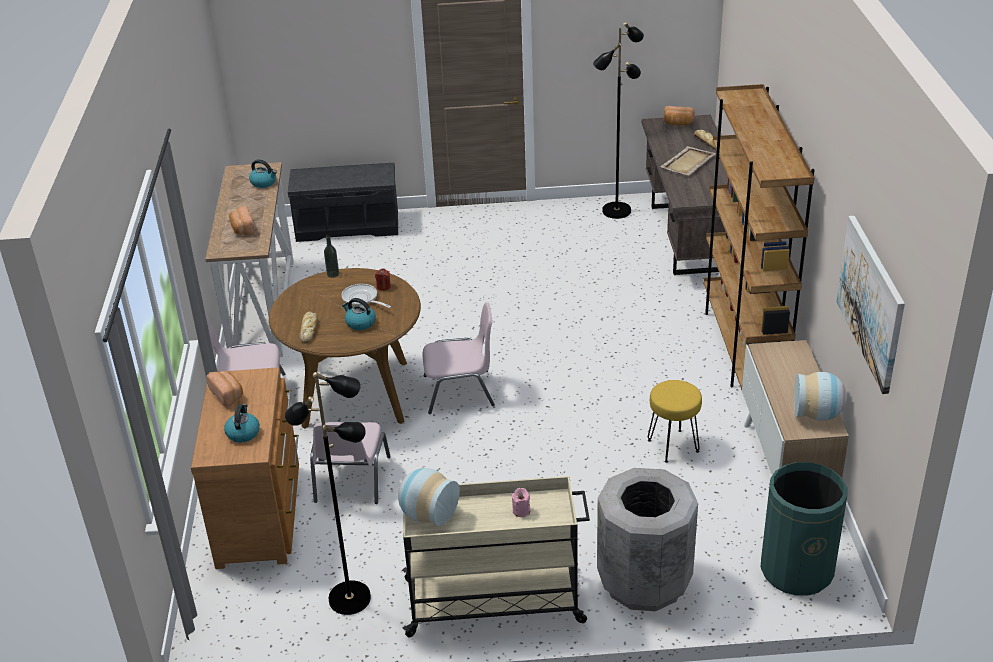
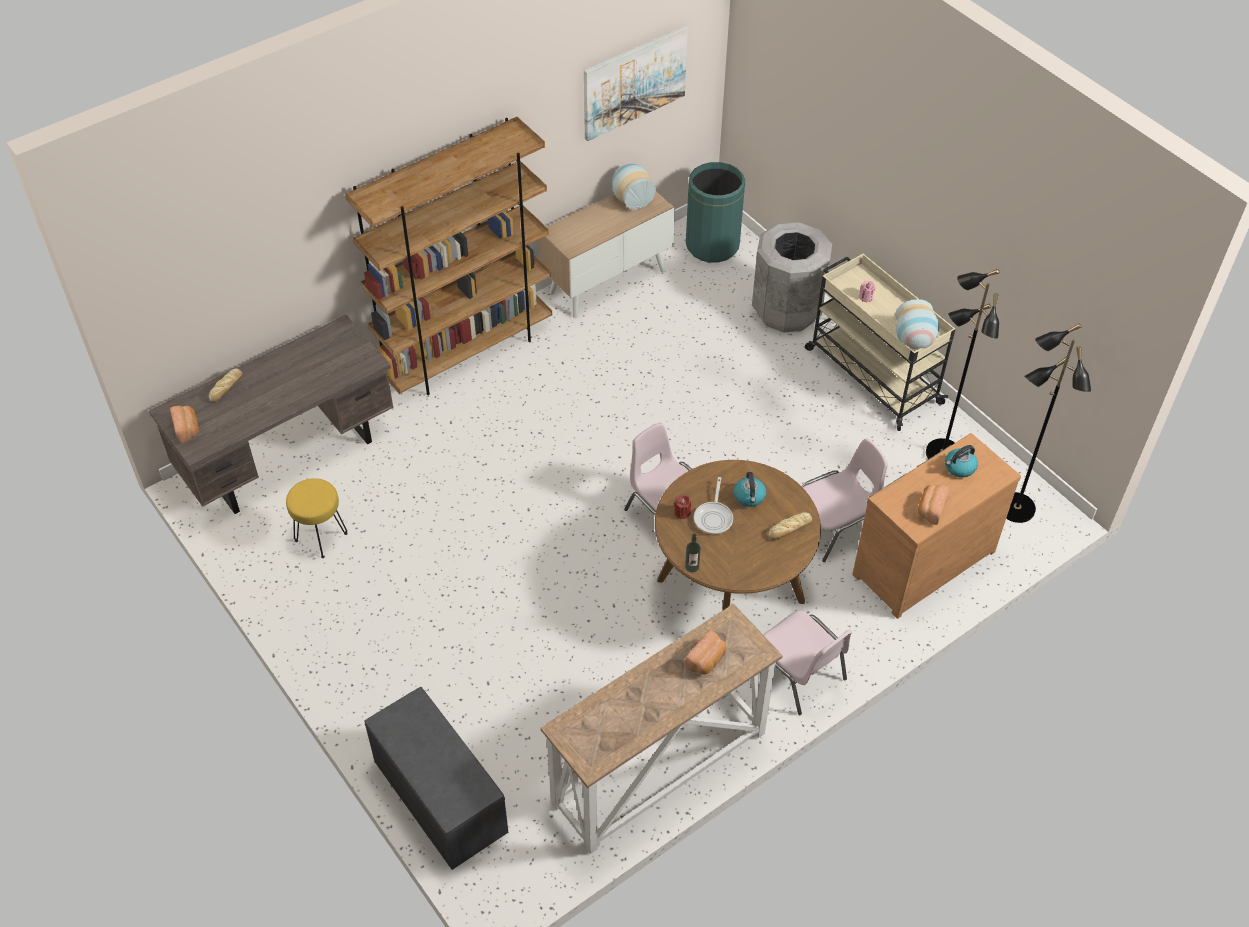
camera: 125 degrees left, 15 degrees up
(264, 182) = (599, 710): kettle -> none
(616, 210) = (260, 541): black floor lamp -> black floor lamp (1015, 509)
(672, 445) = (633, 348): yellow stool -> yellow stool (321, 537)
(687, 163) = (285, 386): beige tray -> none

